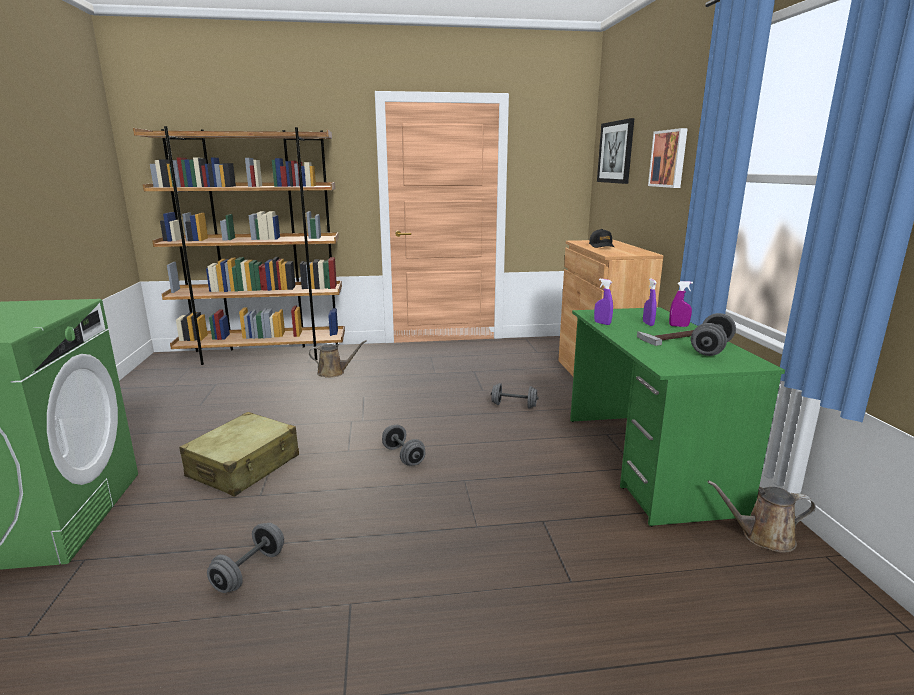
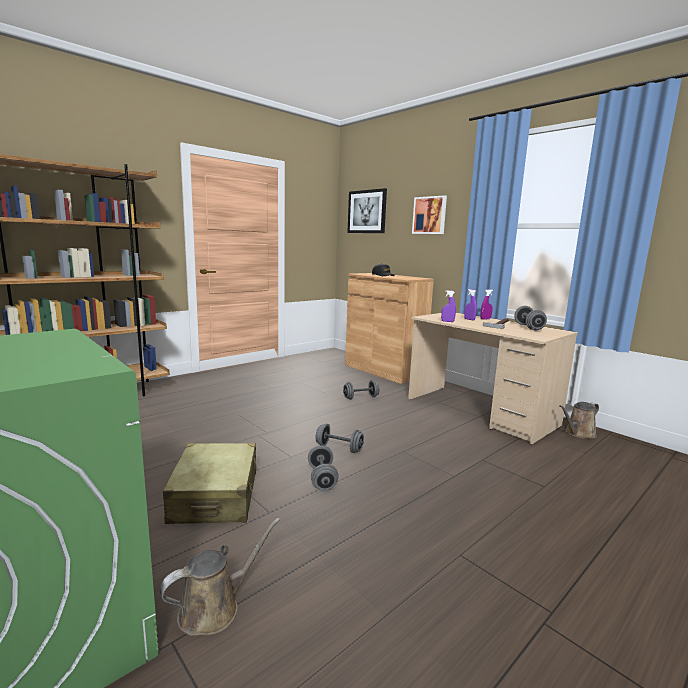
camera: 35 degrees left, 5 degrees down
(249, 571) = (356, 570): grey dumbbell -> grey dumbbell (322, 478)
(334, 372) = (180, 403): brown watering can -> brown watering can (215, 608)
(646, 462) = (480, 412): green desk -> beige desk

